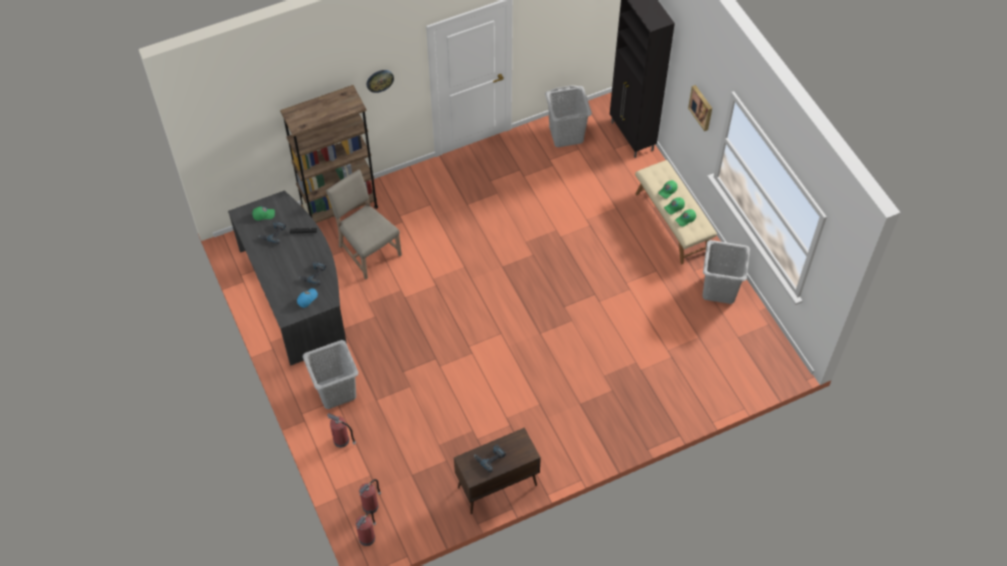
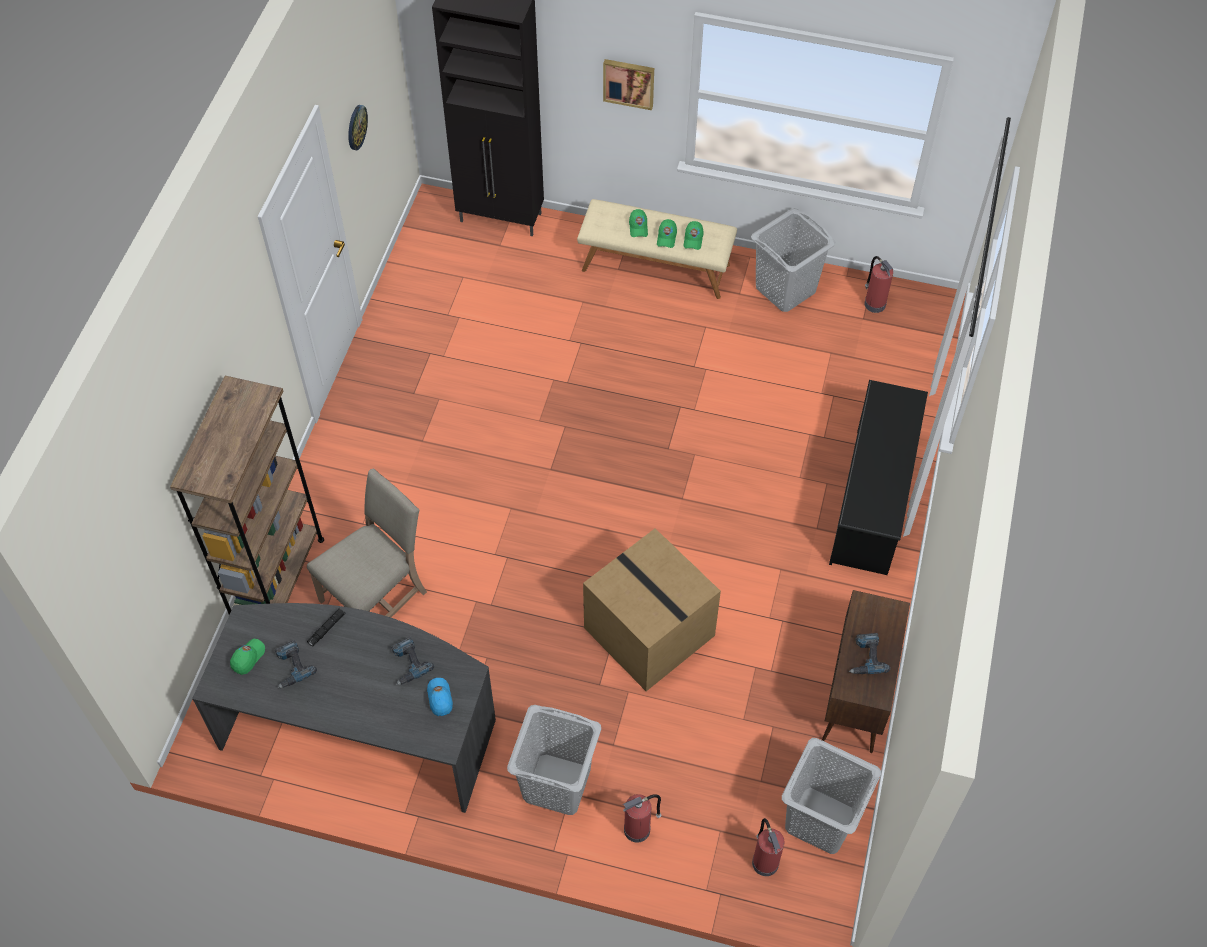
camera: 50 degrees left, 0 degrees up
(367, 250) = (377, 596): beige chair -> beige chair turned 135 degrees clockwise
(367, 537) = (808, 899): fire extinguisher -> fire extinguisher (874, 303)
(379, 80) = (242, 347): wall clock -> wall clock (356, 127)
(451, 373) = (651, 632): none -> cardboard box
(566, 134) = (430, 273): grey laundry basket -> grey laundry basket (820, 819)
(622, 418) = (872, 501): none -> black shoe rack

